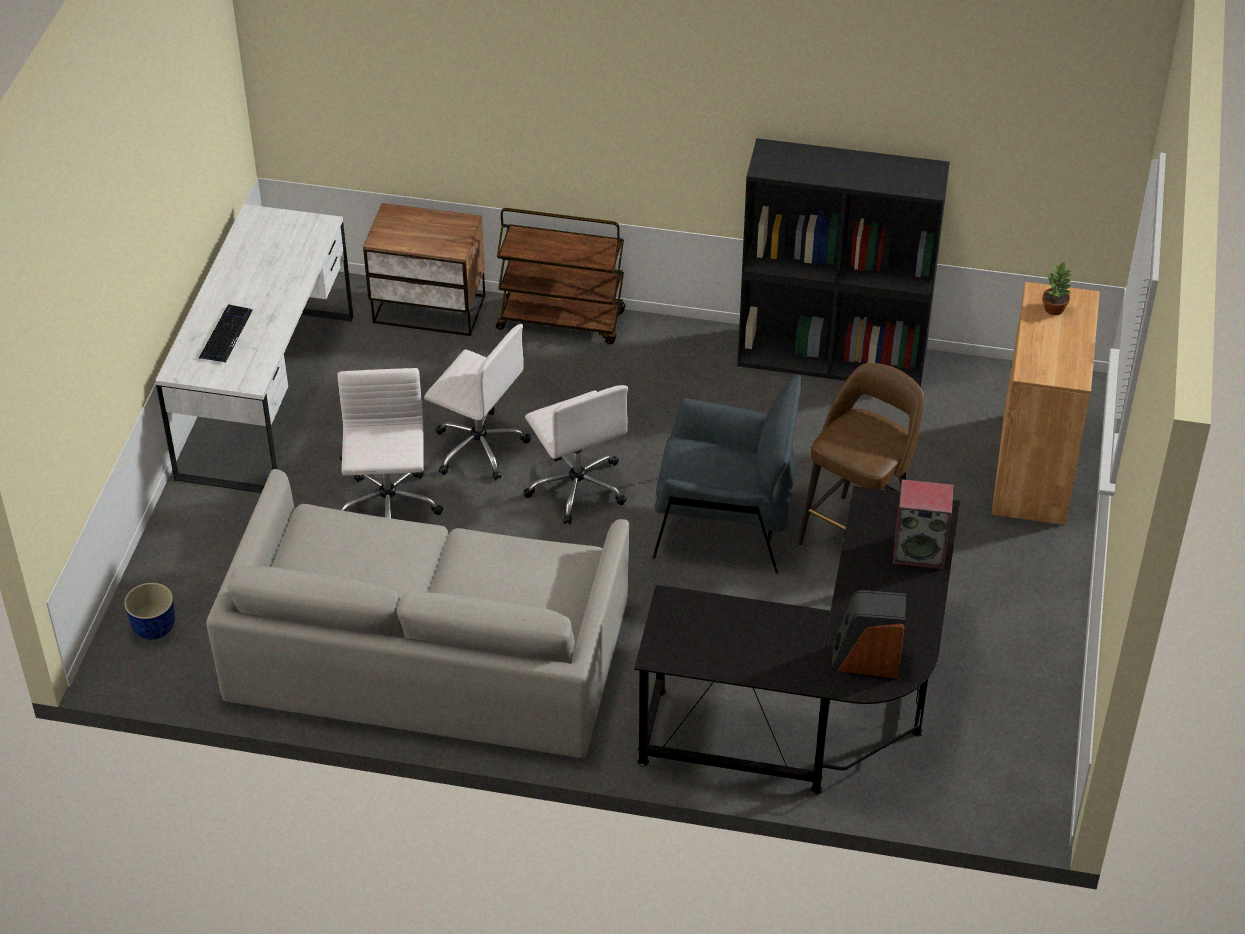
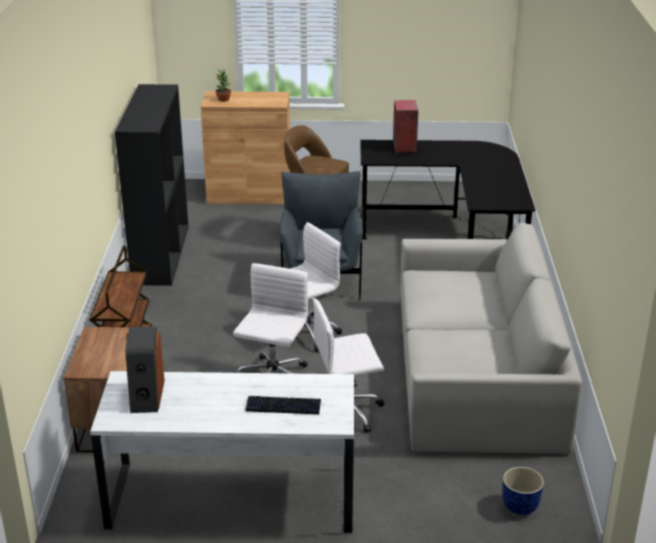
camera: 100 degrees left, 15 degrees down
(866, 660) = (489, 155): speaker -> speaker (146, 396)

